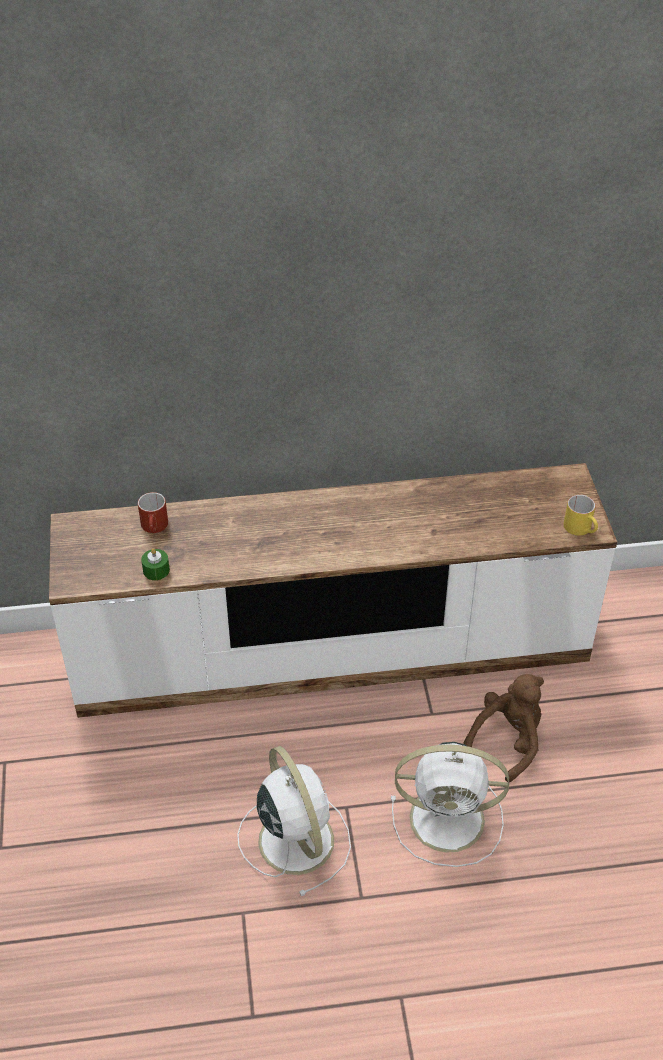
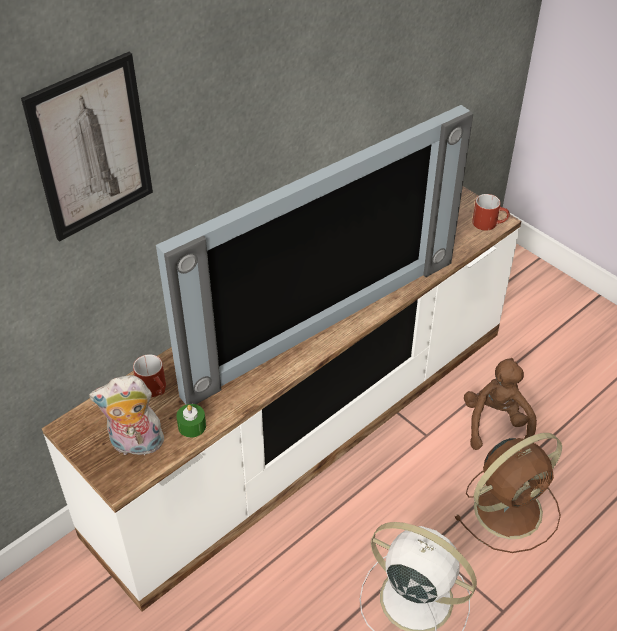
camera: 35 degrees left, 0 degrees up
(103, 562) = (135, 445): none -> plush toy
(132, 292) = (91, 148): none -> picture
(335, 535) = (316, 318): none -> television
(450, 819) = (510, 508): white fan -> brown fan
(581, 529) = (489, 223): yellow mug -> red mug

